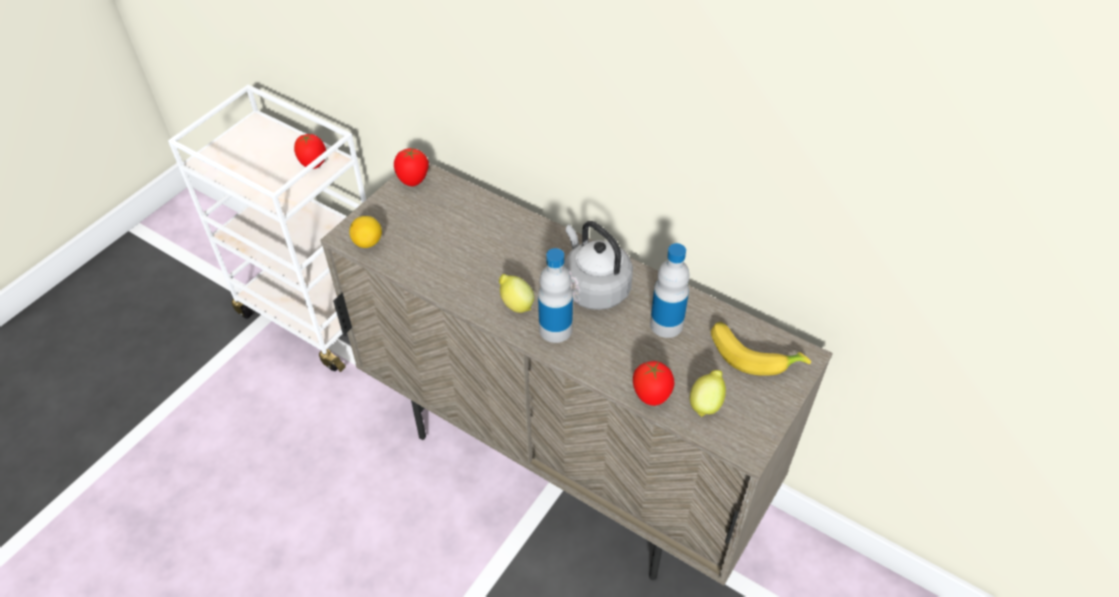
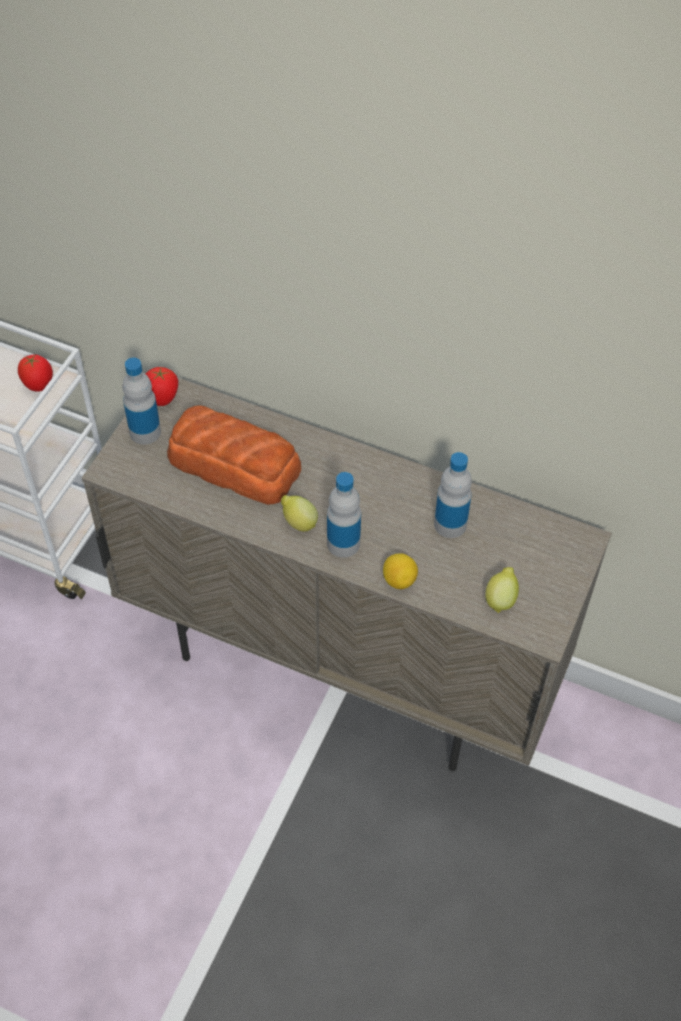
camera: 10 degrees left, 5 degrees up
(368, 242) = (132, 474): lemon -> lemon (399, 580)
(390, 207) = (145, 432): none -> bottle
(465, 243) = (233, 463): none -> bread
(594, 287) = (372, 494): grey kettle -> none
(651, 396) = (448, 599): tomato -> none
(753, 354) = (538, 543): banana -> none

